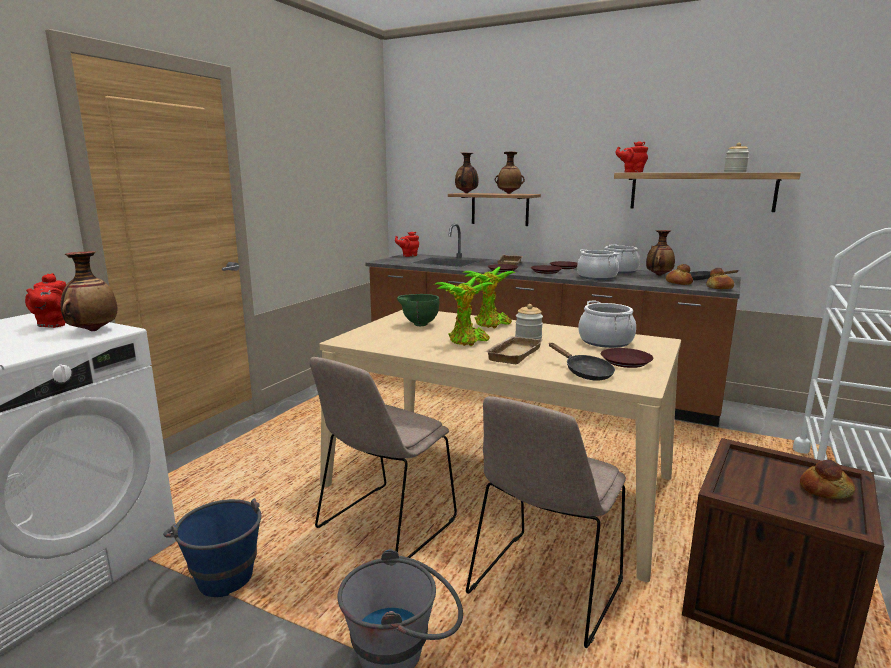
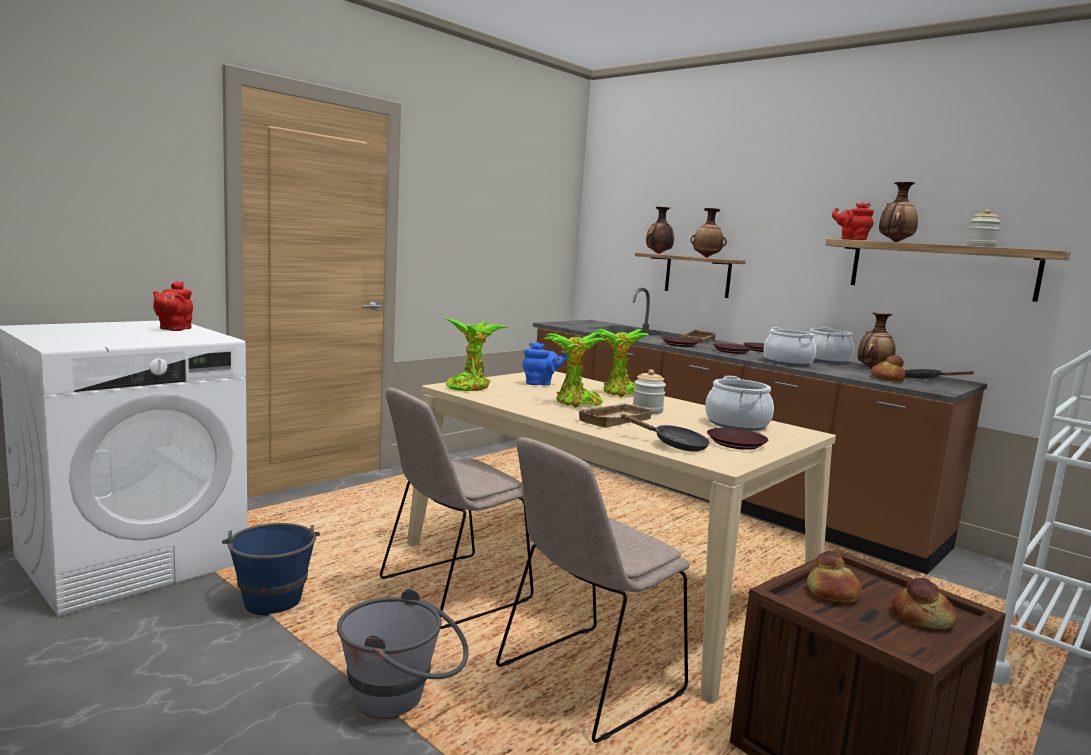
camera: 15 degrees right, 5 degrees down
(93, 330) = (200, 336): vase -> vase (895, 242)
(363, 338) = (470, 387): none -> potted plant
(408, 255) = (589, 321): red teapot -> none
(418, 324) = (540, 384): green bowl -> blue teapot
(585, 373) = (674, 445): black frying pan -> black frying pan turned 45 degrees counterclockwise
(719, 288) = (934, 389): bread -> bread (832, 593)

